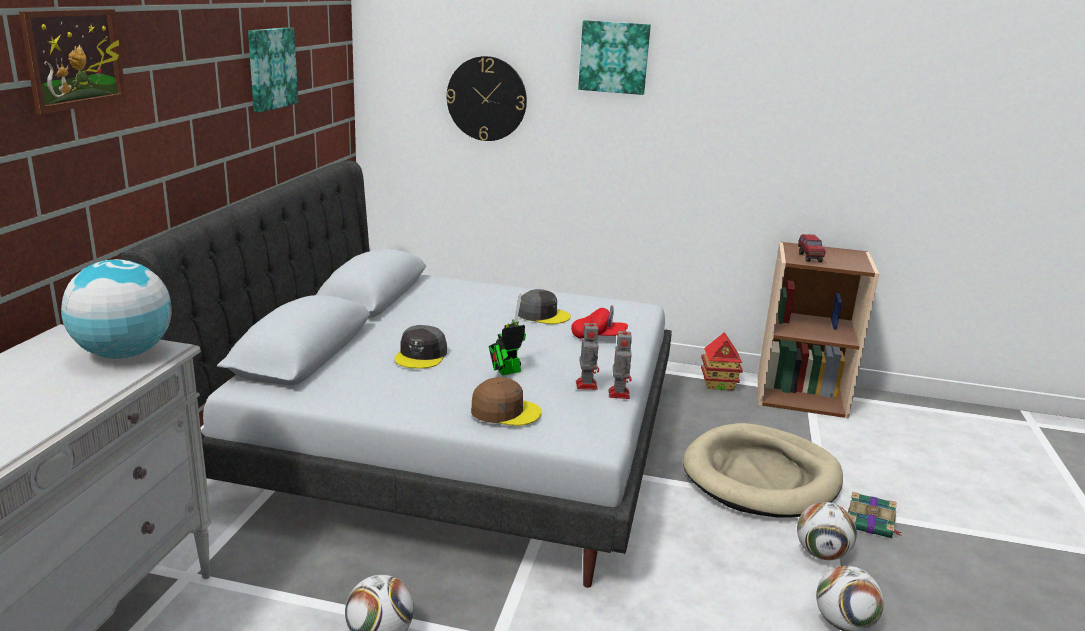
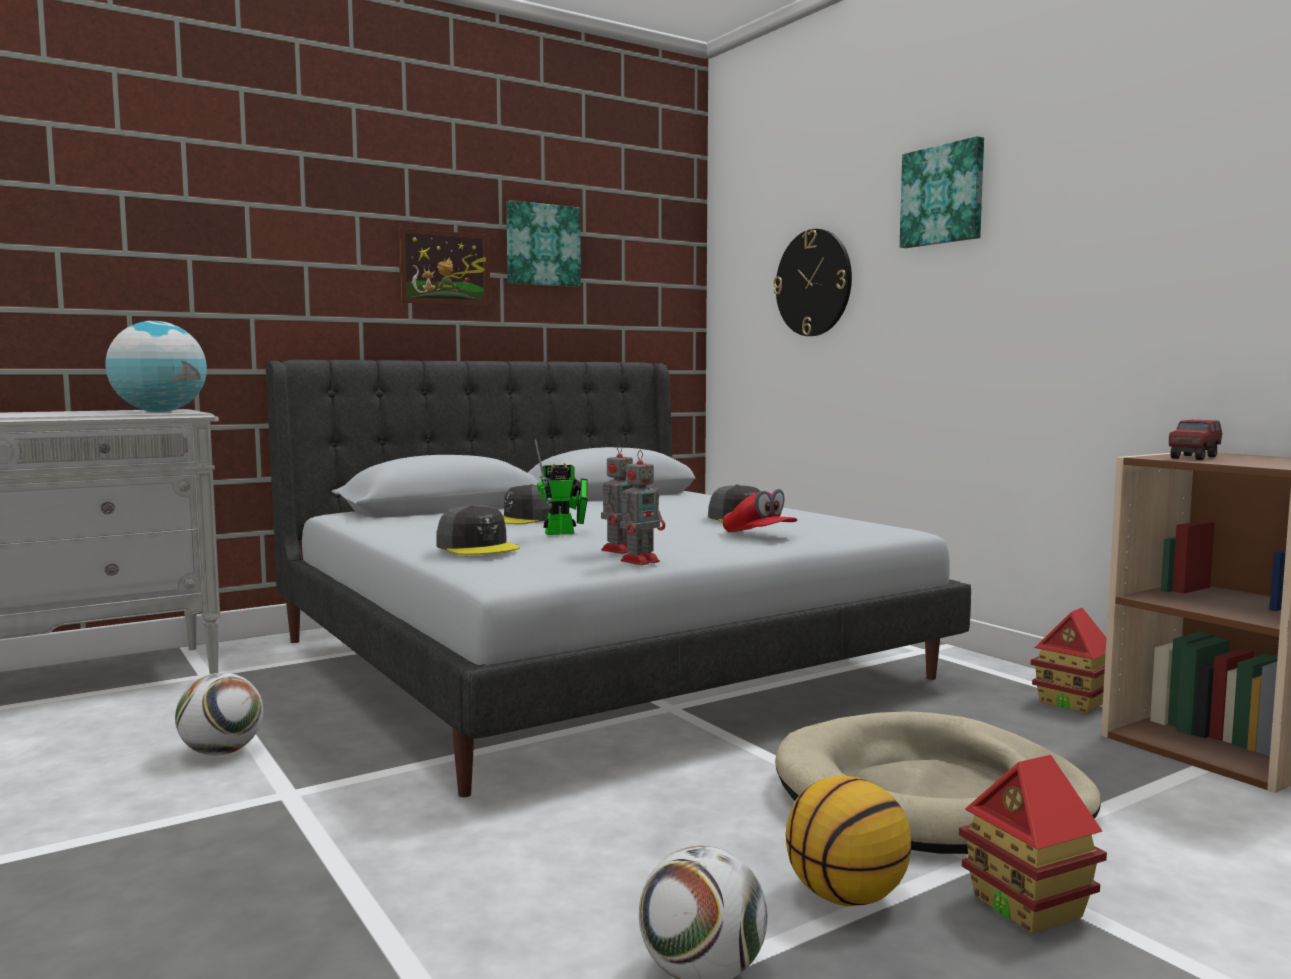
camera: 45 degrees right, 15 degrees down
(74, 59) = (253, 187): picture -> picture (444, 268)
(505, 411) = (478, 547): brown cap -> grey cap
(506, 372) = (564, 533): toy robot -> toy robot turned 150 degrees clockwise
(821, 554) = (846, 897): football -> basketball
(871, 524) = (1028, 906): book -> toy house

